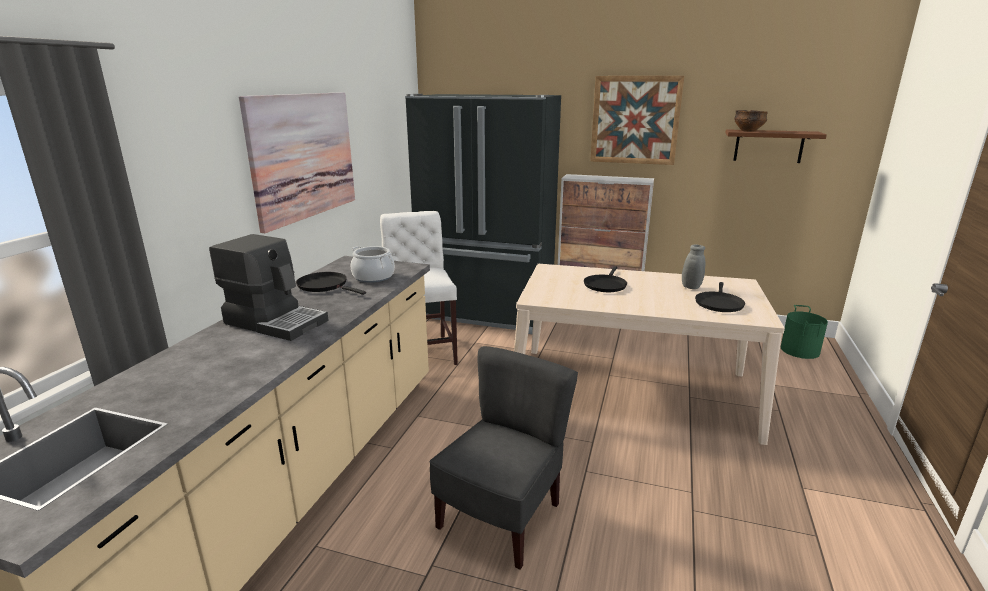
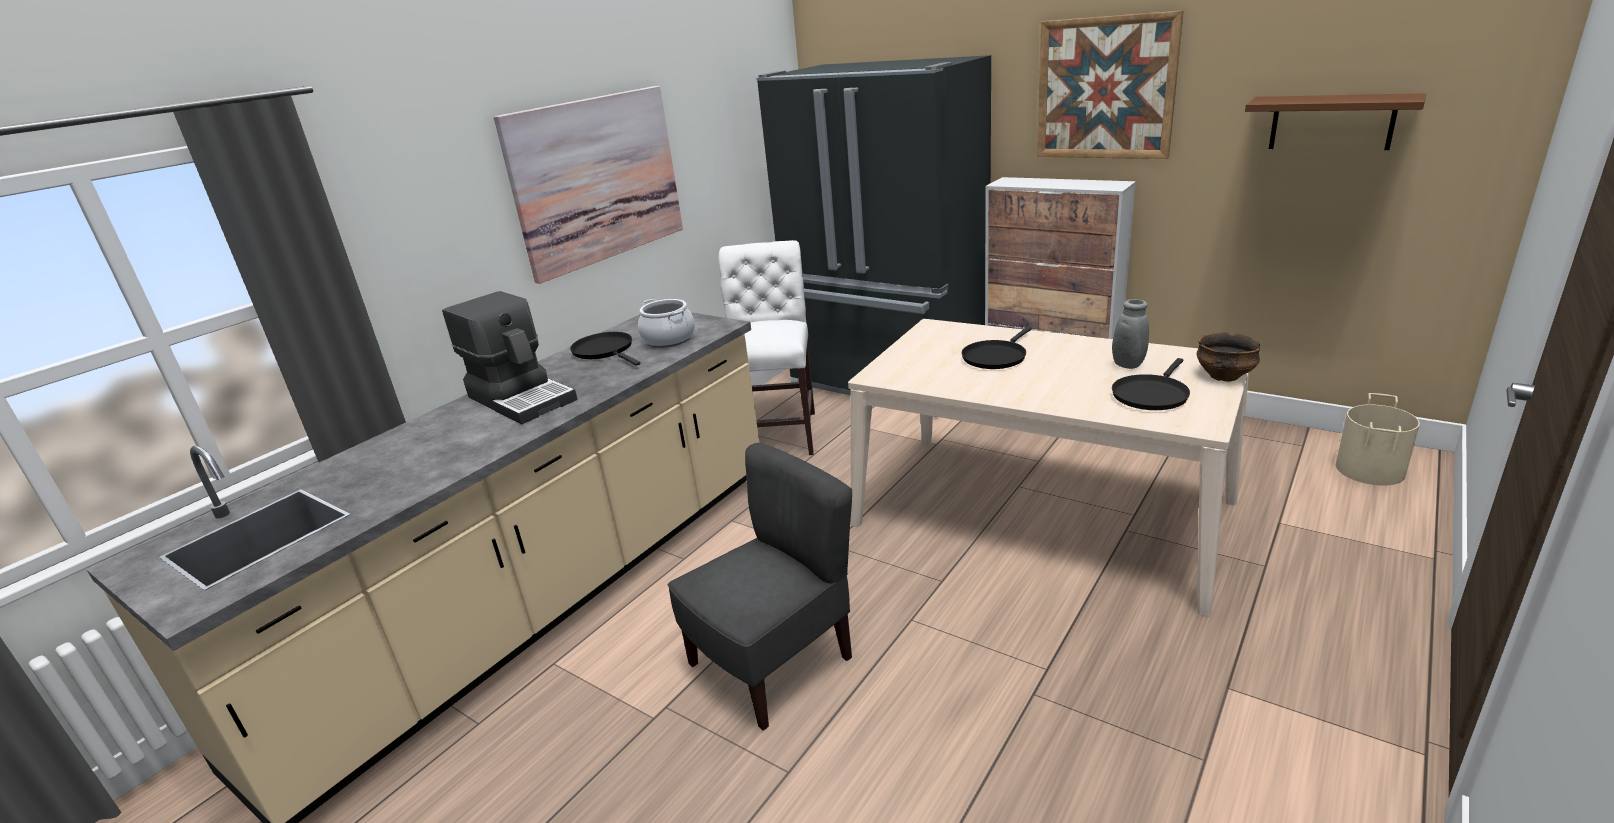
camera: 20 degrees right, 5 degrees up
(748, 131) = (1287, 99): bowl -> bowl (1224, 376)
(799, 350) = (1368, 469): green bucket -> beige bucket

